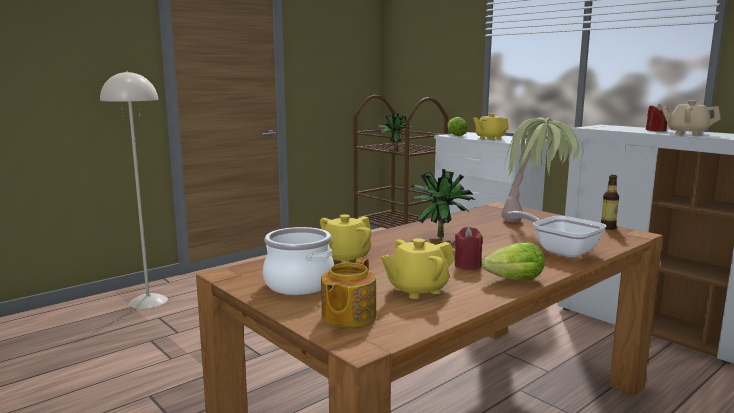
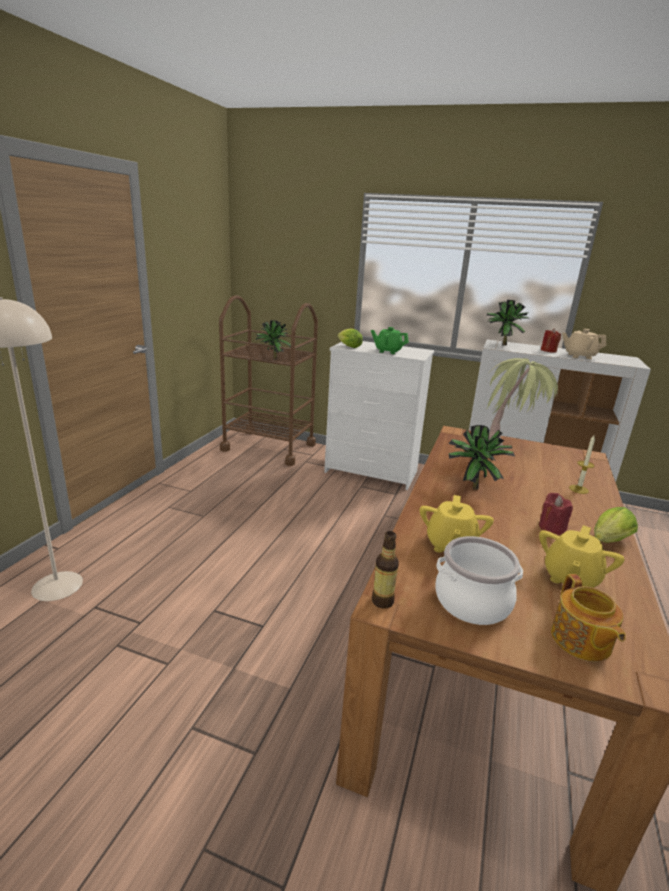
camera: 30 degrees left, 10 degrees up
(490, 138) = (388, 351): yellow teapot -> green teapot
(560, 250) = (578, 489): frying pan -> candle
(605, 126) = (501, 344): none -> potted plant
(608, 227) = (564, 450): bottle -> bottle (382, 601)

